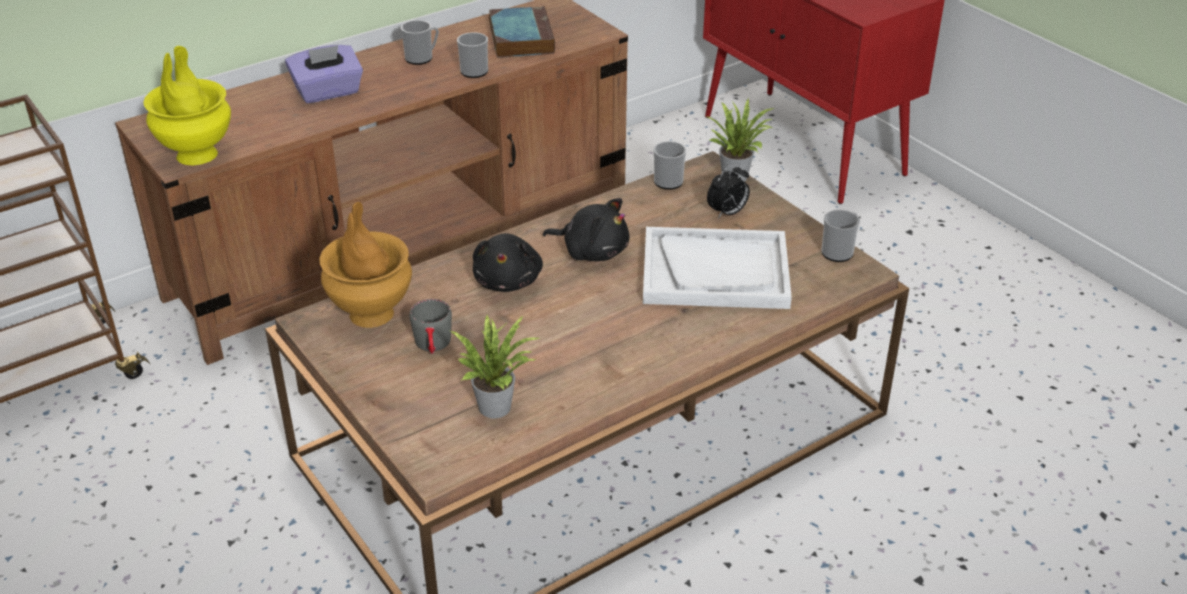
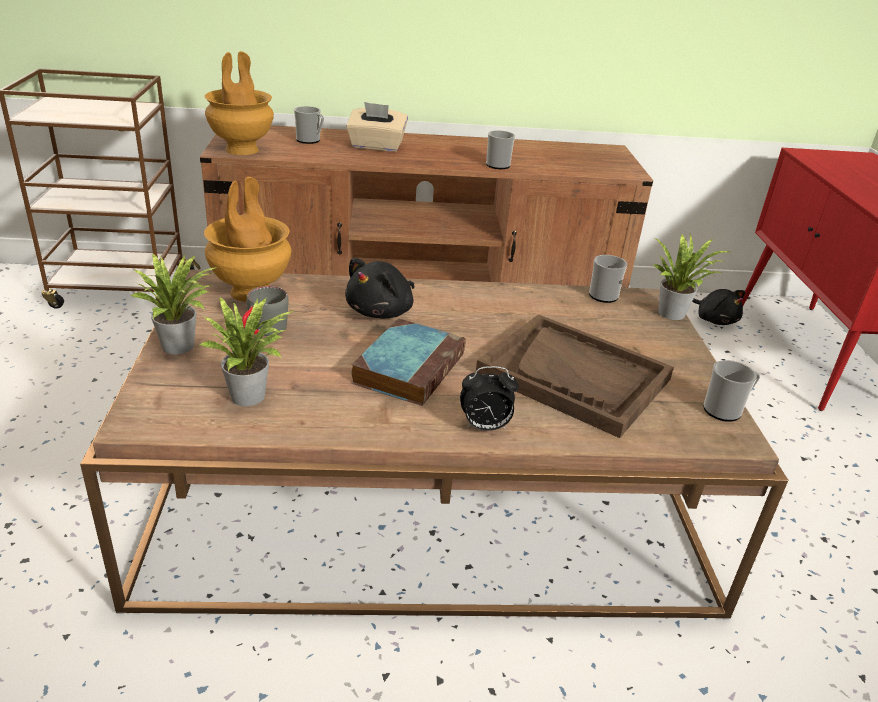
camera: 30 degrees right, 5 degrees down
(197, 154) = (242, 149): yellow vase -> brown vase
(328, 92) = (376, 146): purple tissue box -> beige tissue box
(383, 392) = (182, 346): none -> potted plant
(422, 58) = (469, 148): mug -> mug (310, 140)
(520, 38) = (559, 158): book -> book (409, 367)
(592, 251) = (477, 318): black plush toy -> black plush toy (714, 320)
(715, 272) = (574, 376): white tray -> brown tray
(727, 213) = (635, 337): alarm clock -> alarm clock (484, 427)

